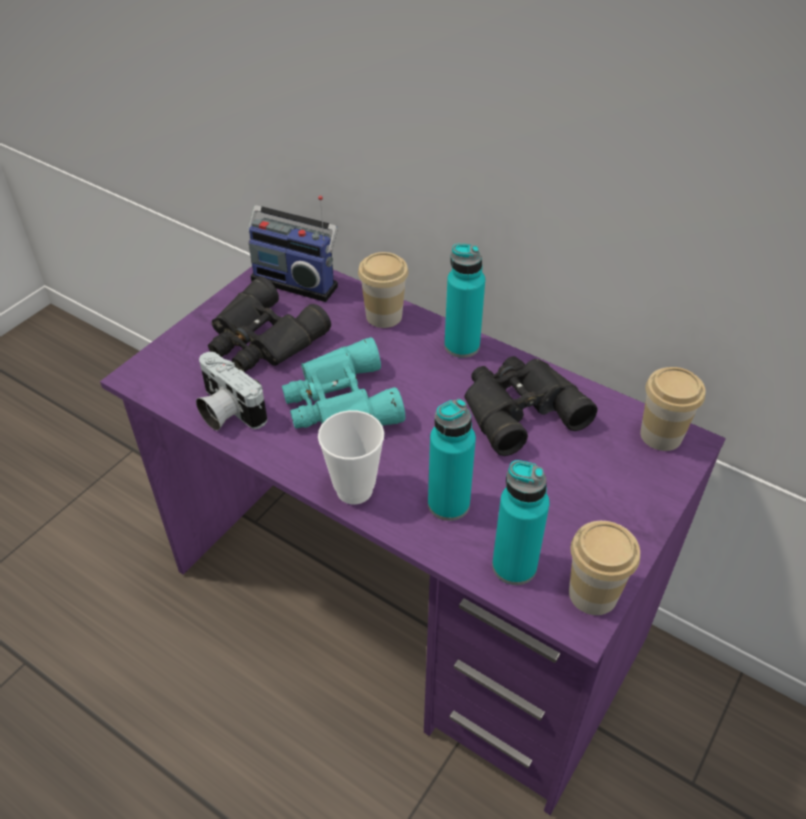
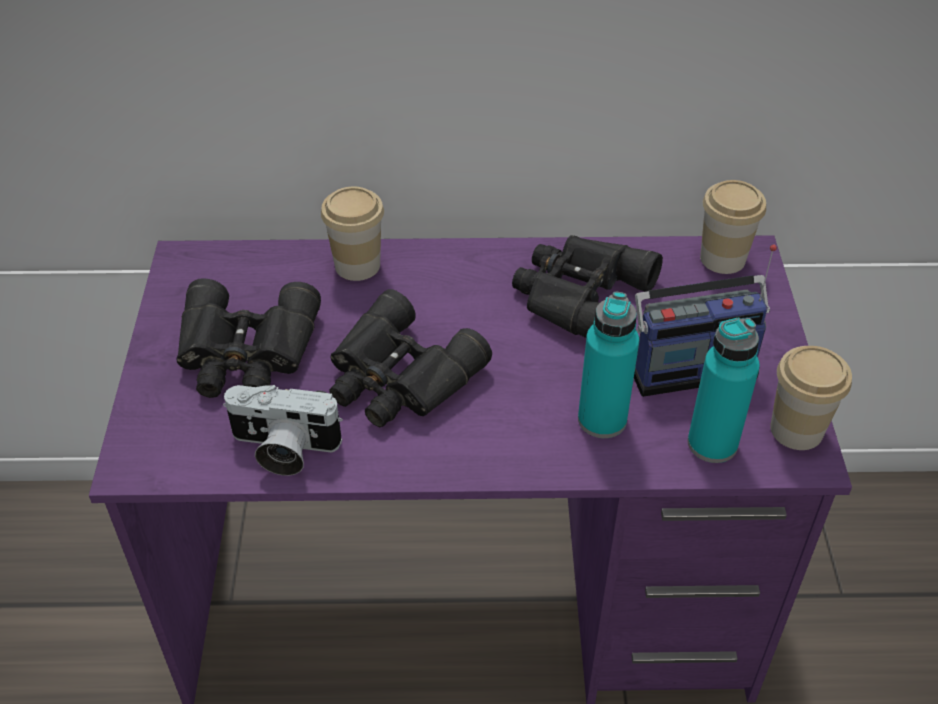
camera: 35 degrees left, 0 degrees up
(296, 281) = (221, 271): radio -> radio (690, 368)
(339, 403) = (398, 378): turquoise binoculars -> black binoculars
(354, 490) = (500, 456): cup -> none
(462, 346) = (467, 260): turquoise bottle -> none

